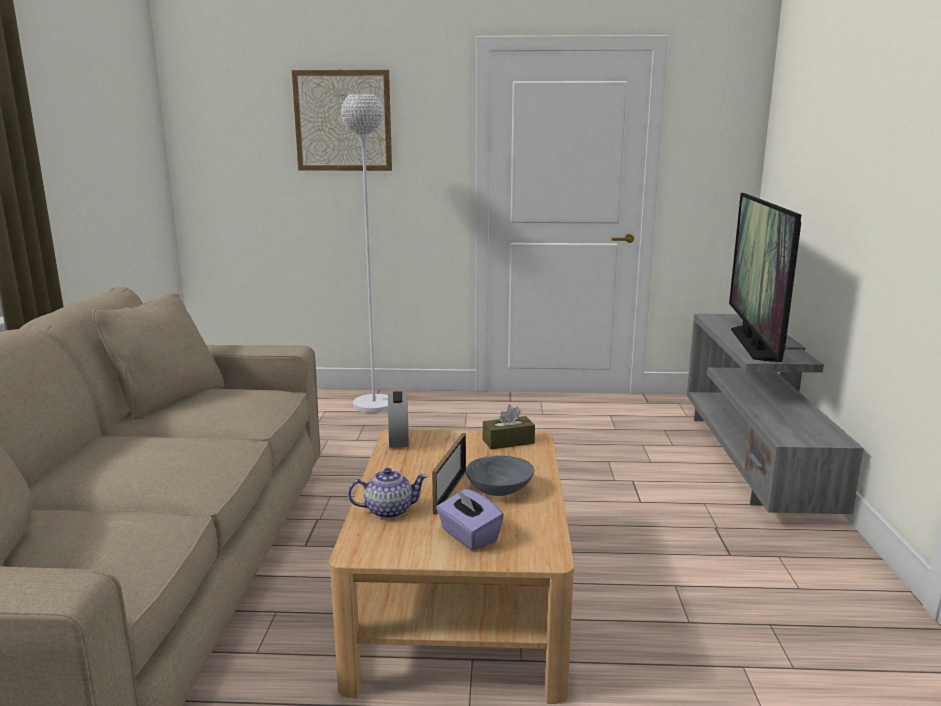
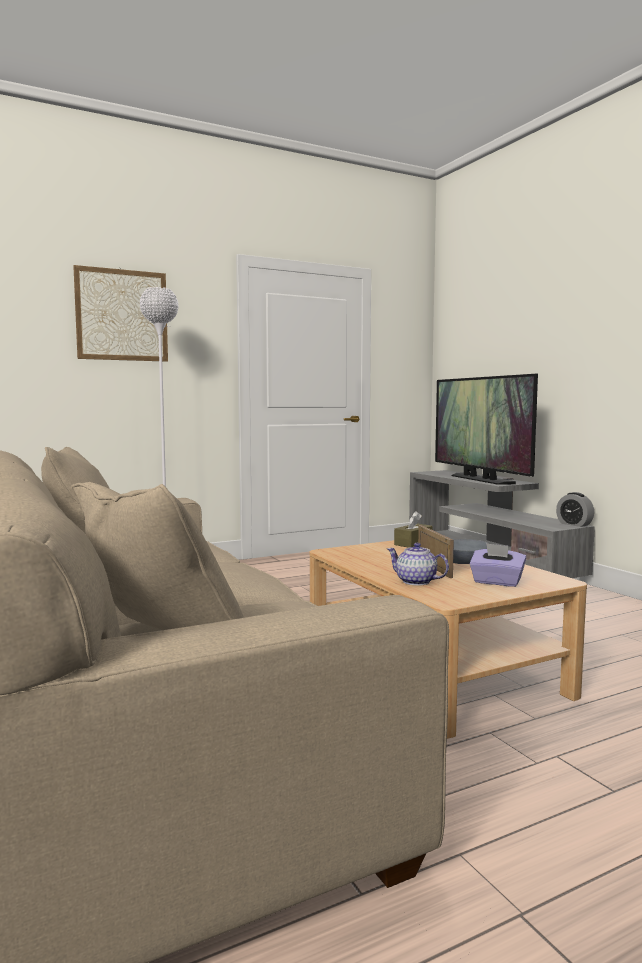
camera: 30 degrees left, 10 degrees down
(388, 510) = (416, 582): teapot -> teapot turned 105 degrees counterclockwise
(398, 440) = (335, 553): alarm clock -> alarm clock (574, 524)

